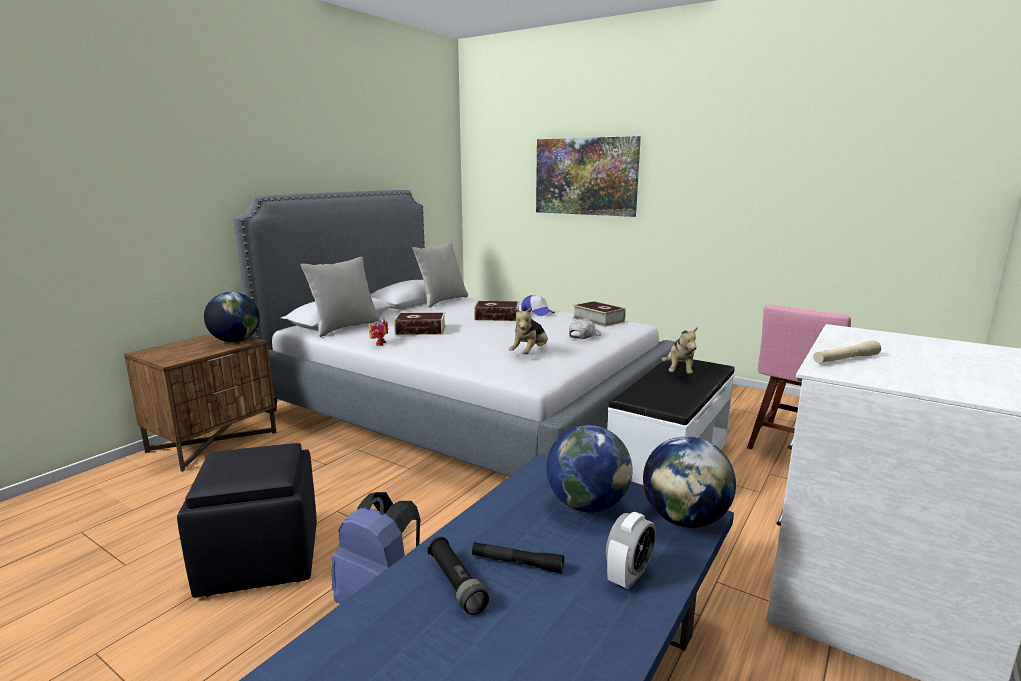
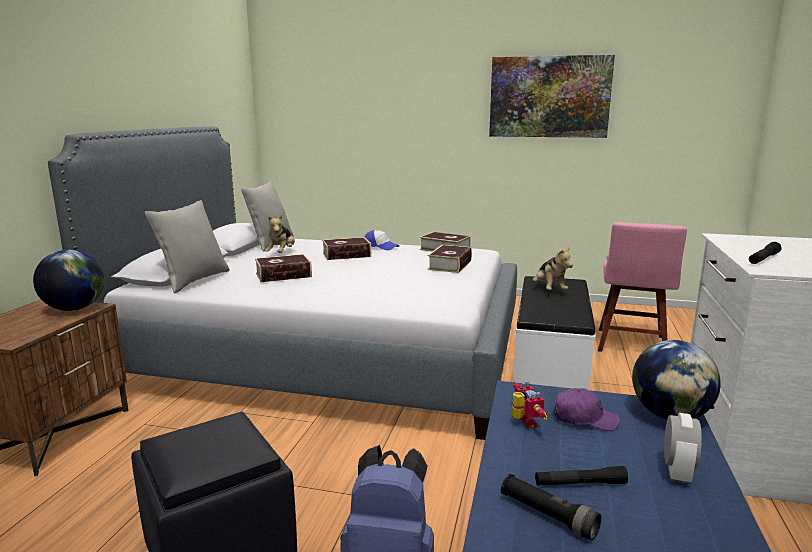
camera: 20 degrees left, 0 degrees up
(378, 343) = (251, 293): toy robot -> toy robot (523, 423)
(530, 353) = (419, 286): plush toy -> plush toy (281, 253)
(584, 336) = (450, 265): white cap -> book
(585, 176) = (396, 111): picture -> picture (549, 97)
(587, 505) = (584, 419): globe -> purple cap
(845, 359) = (763, 259): beige flashlight -> black flashlight

